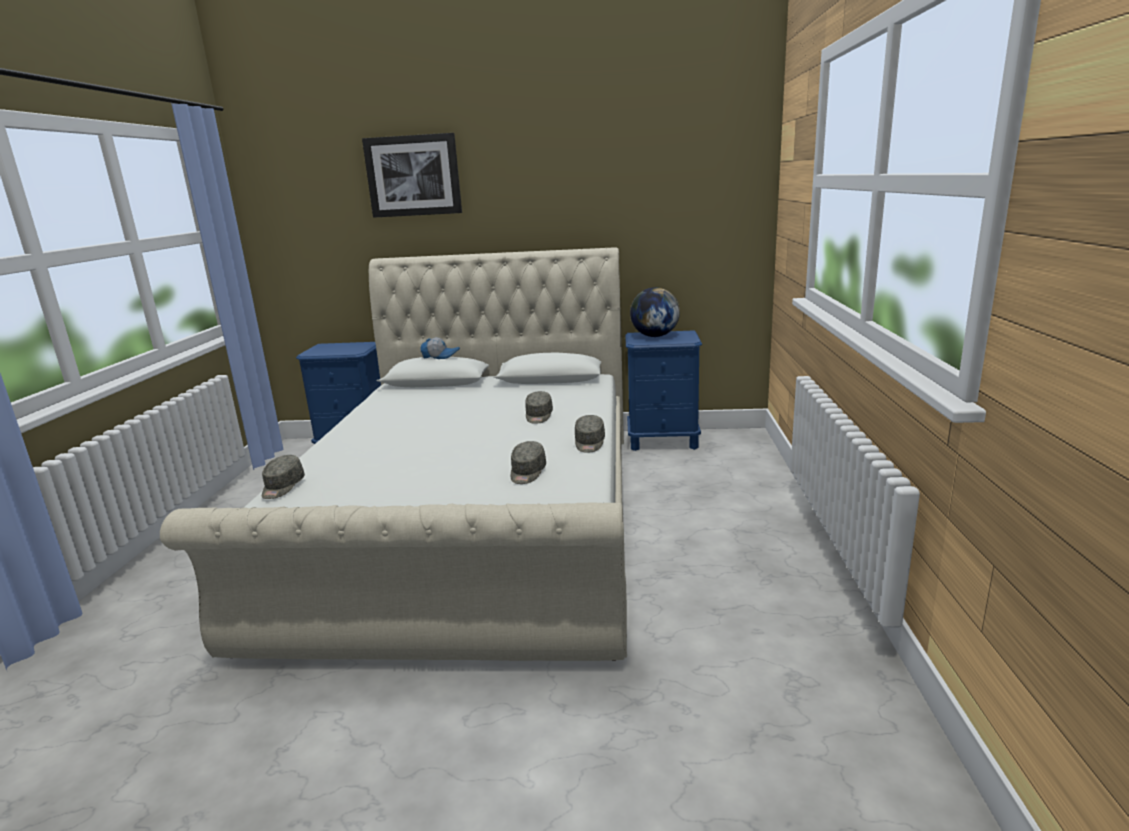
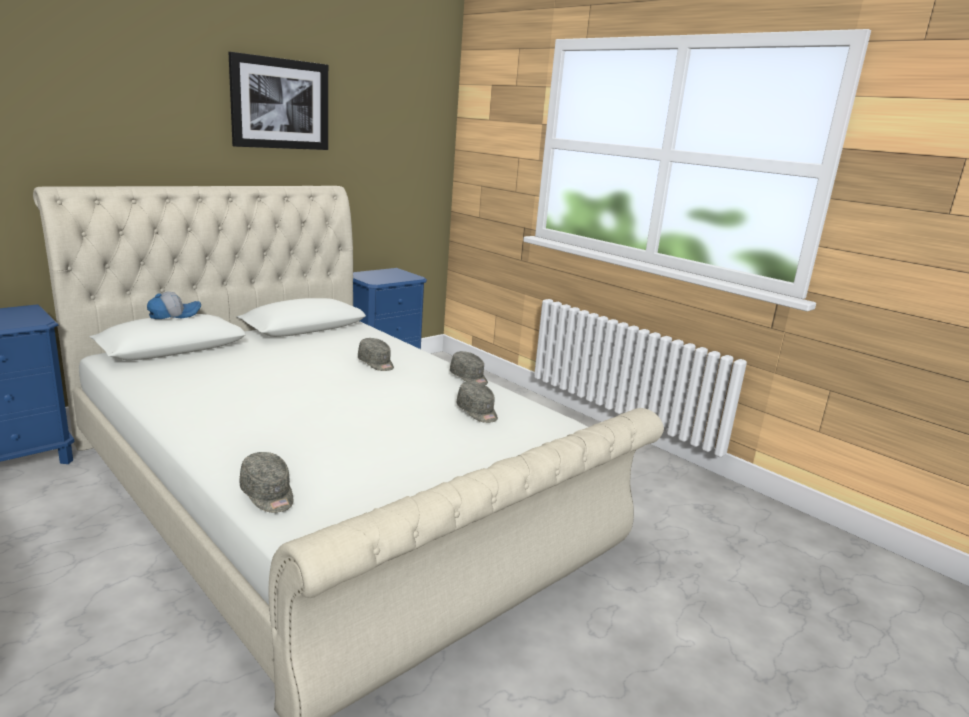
camera: 50 degrees left, 0 degrees up
(413, 176) = (94, 77): picture -> picture (280, 104)
(654, 336) = (376, 275): globe -> none

